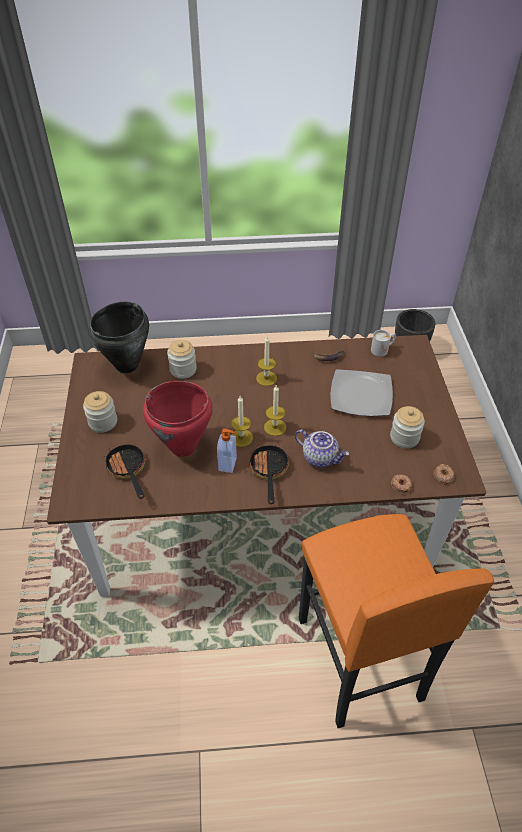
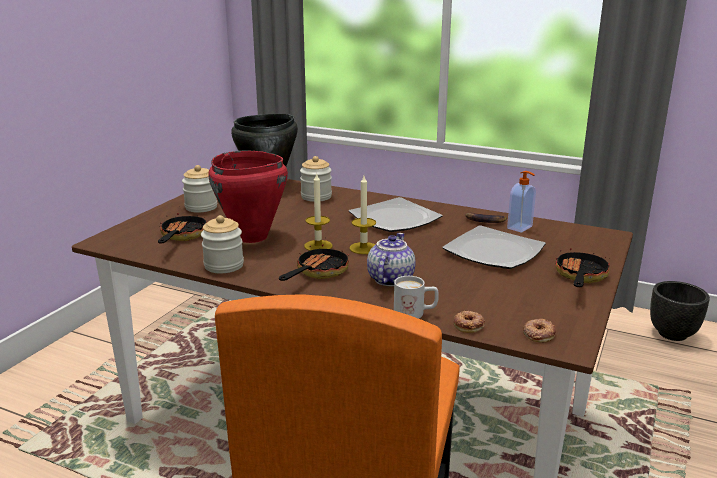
camera: 30 degrees right, 25 degrees down
(228, 464) = (281, 258): soap dispenser -> soap dispenser (520, 228)
(266, 378) = (395, 218): candle -> plate
(320, 457) = (389, 279): teapot -> teapot turned 135 degrees counterclockwise
(382, 349) = (559, 229): white mug -> white mug (415, 313)
(404, 437) = (516, 292): jar -> jar (224, 265)
(429, 403) = (580, 277): none -> frying pan

